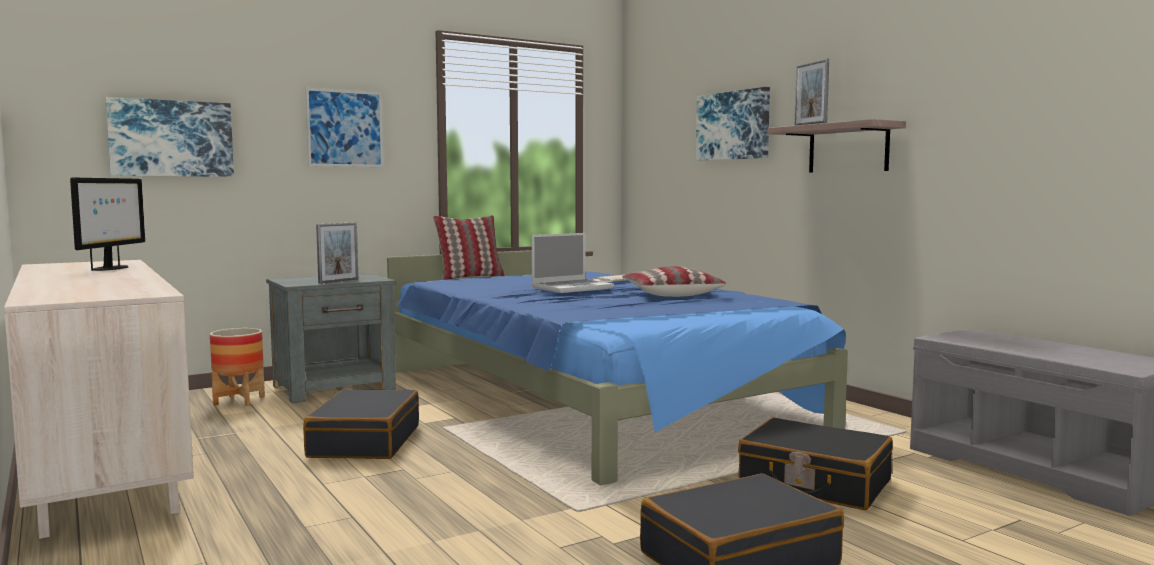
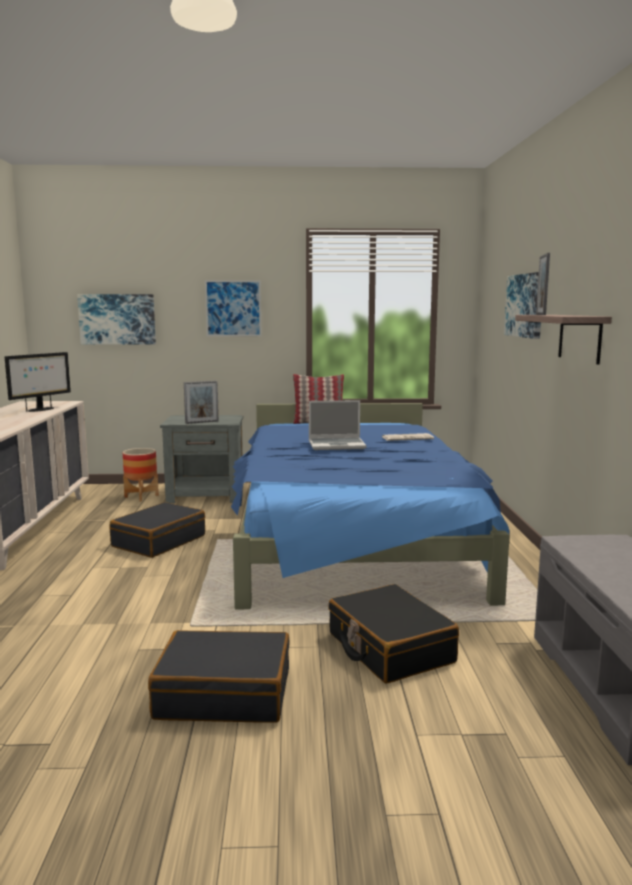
camera: 30 degrees right, 5 degrees up
(671, 294) = (399, 460): pillow -> none

